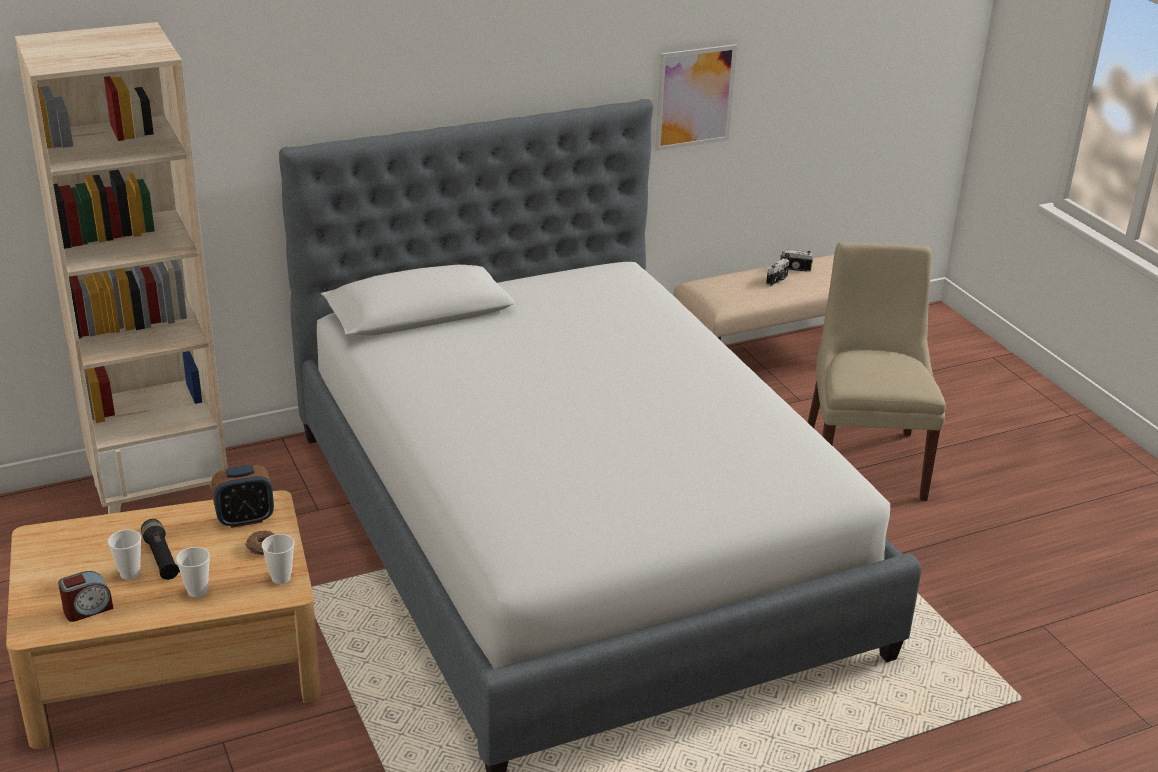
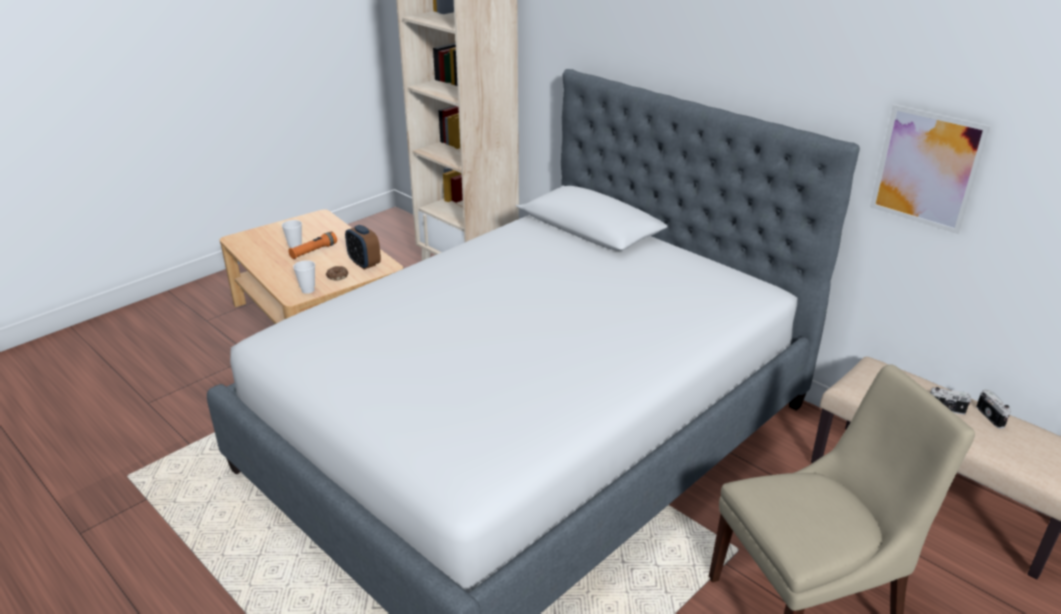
camera: 70 degrees right, 0 degrees up
(88, 609) = (258, 246): alarm clock -> none
(161, 558) = (313, 251): black flashlight -> orange flashlight
(197, 591) = (285, 270): cup -> none

